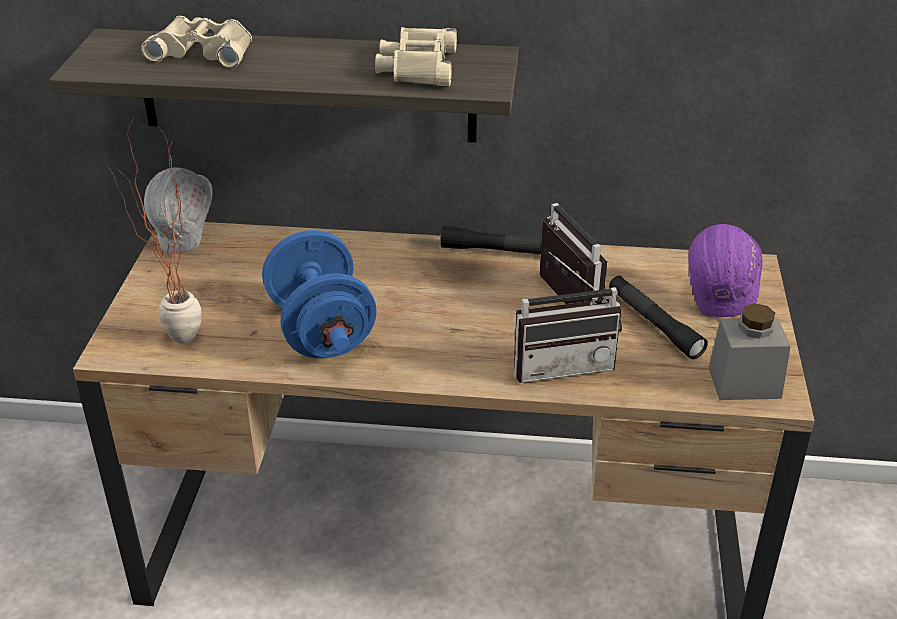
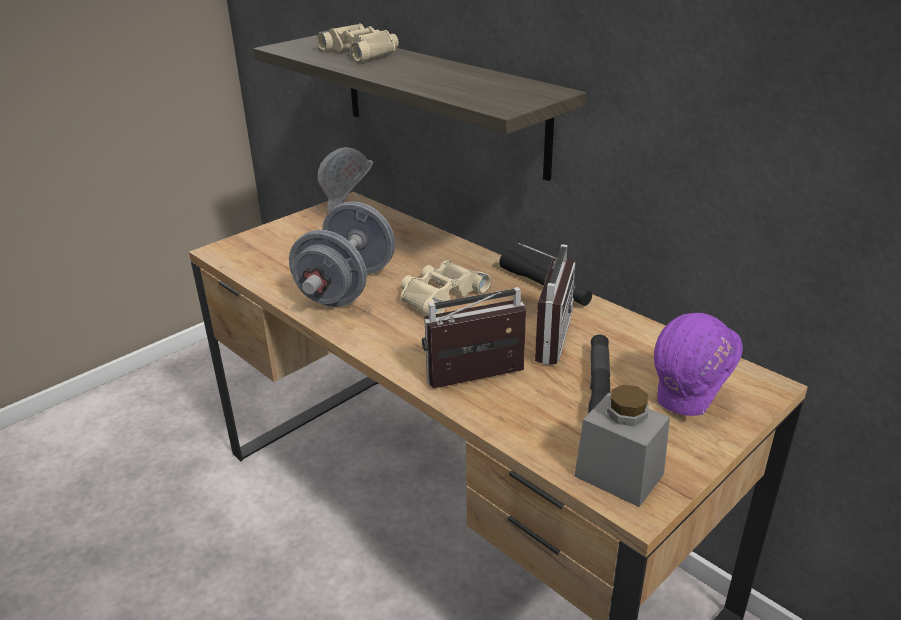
camera: 40 degrees right, 5 degrees down
(173, 344) = (255, 259): potted plant -> none
(321, 330) = (346, 287): blue dumbbell -> grey dumbbell
(417, 67) = (480, 86): beige binoculars -> beige binoculars (440, 295)
(561, 363) = (478, 382): radio -> radio turned 135 degrees clockwise

